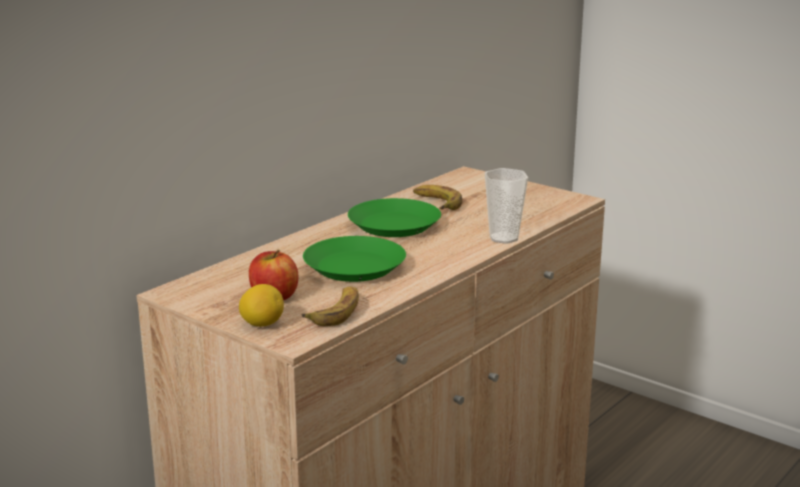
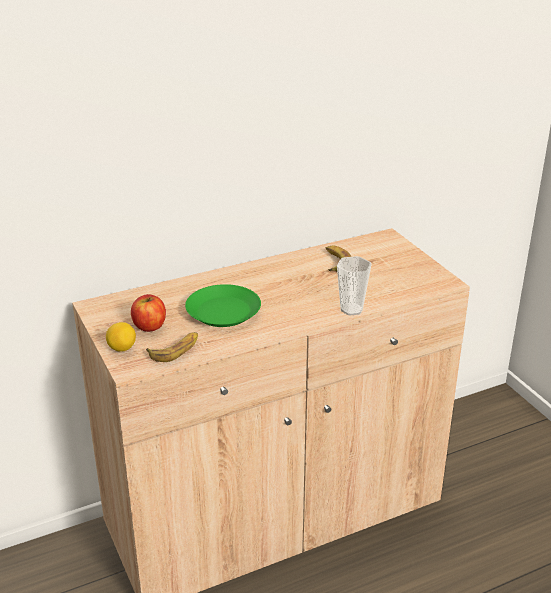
camera: 25 degrees right, 10 degrees up
(393, 225) = (285, 278): green plate -> none

